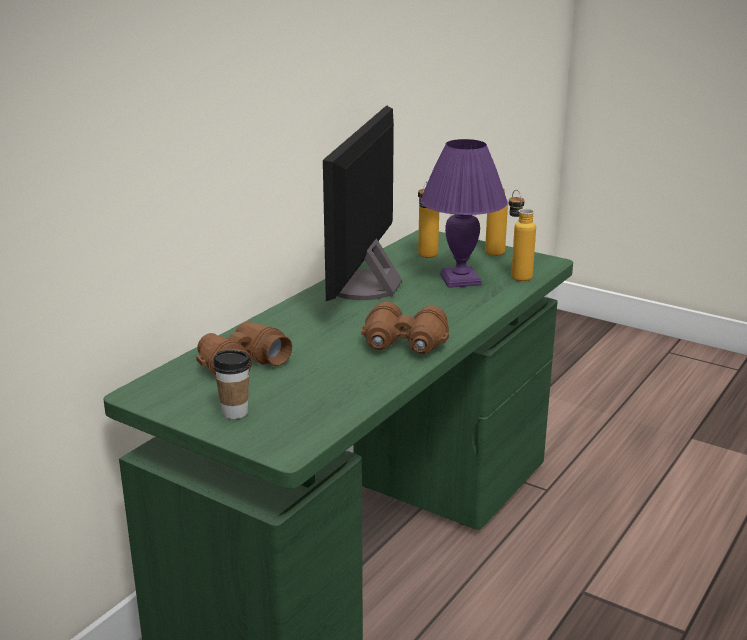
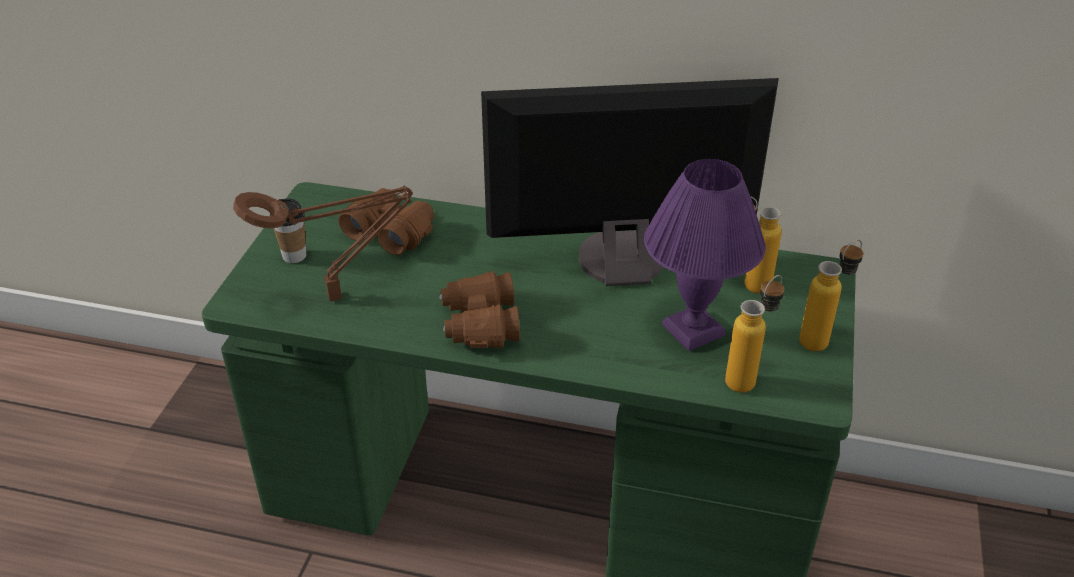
camera: 70 degrees right, 15 degrees up
(319, 397) = (340, 296): none -> brown table lamp

